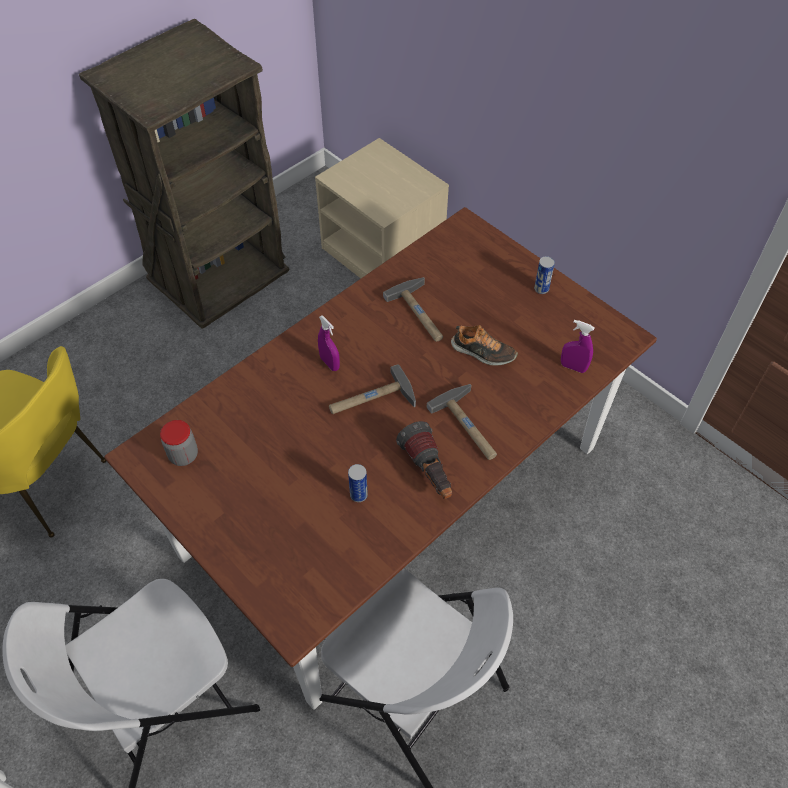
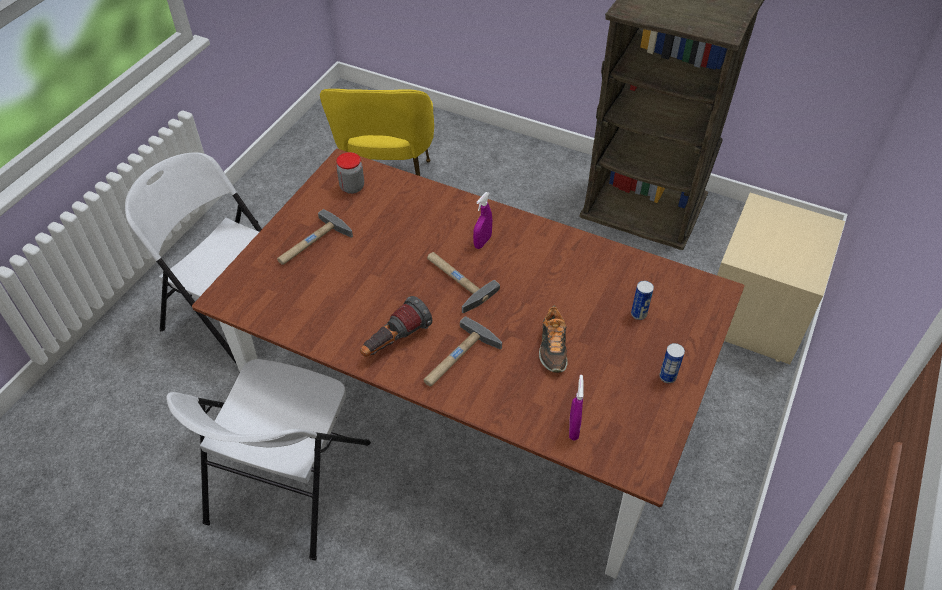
camera: 70 degrees right, 5 degrees down
(358, 495) = (353, 301): can -> can (638, 314)
(421, 314) = (575, 288): hammer -> hammer (312, 244)

